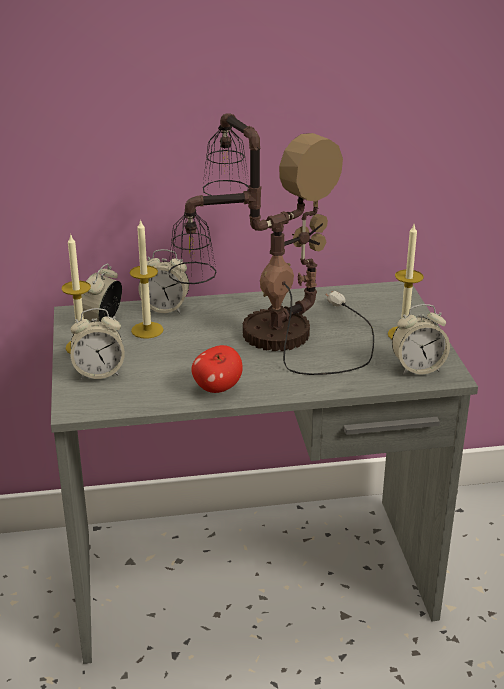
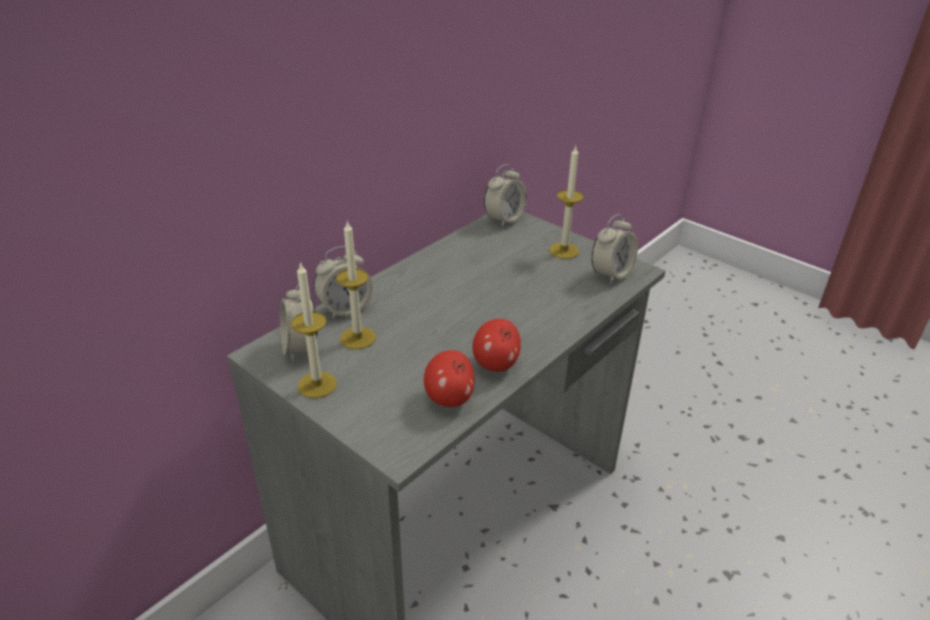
camera: 40 degrees left, 5 degrees up
(99, 373) = (371, 403): alarm clock -> alarm clock (504, 219)
(152, 393) = (449, 398): none -> apple
(270, 334) = (469, 293): table lamp -> none

